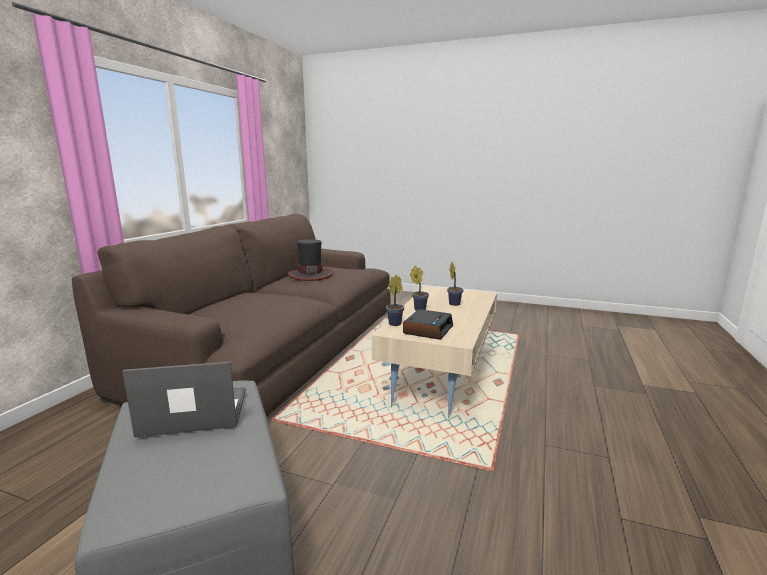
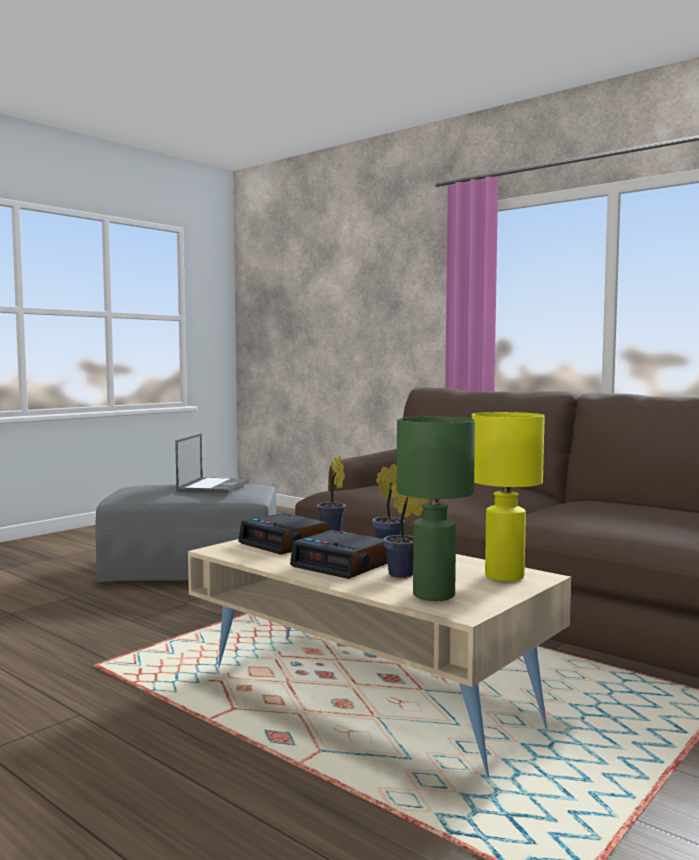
camera: 110 degrees right, 10 degrees down
(310, 275) = (624, 506): hat -> none
(436, 292) = (503, 576): none -> yellow table lamp
(453, 313) = (343, 564): none -> alarm clock
(473, 298) = (434, 595): none -> green table lamp

